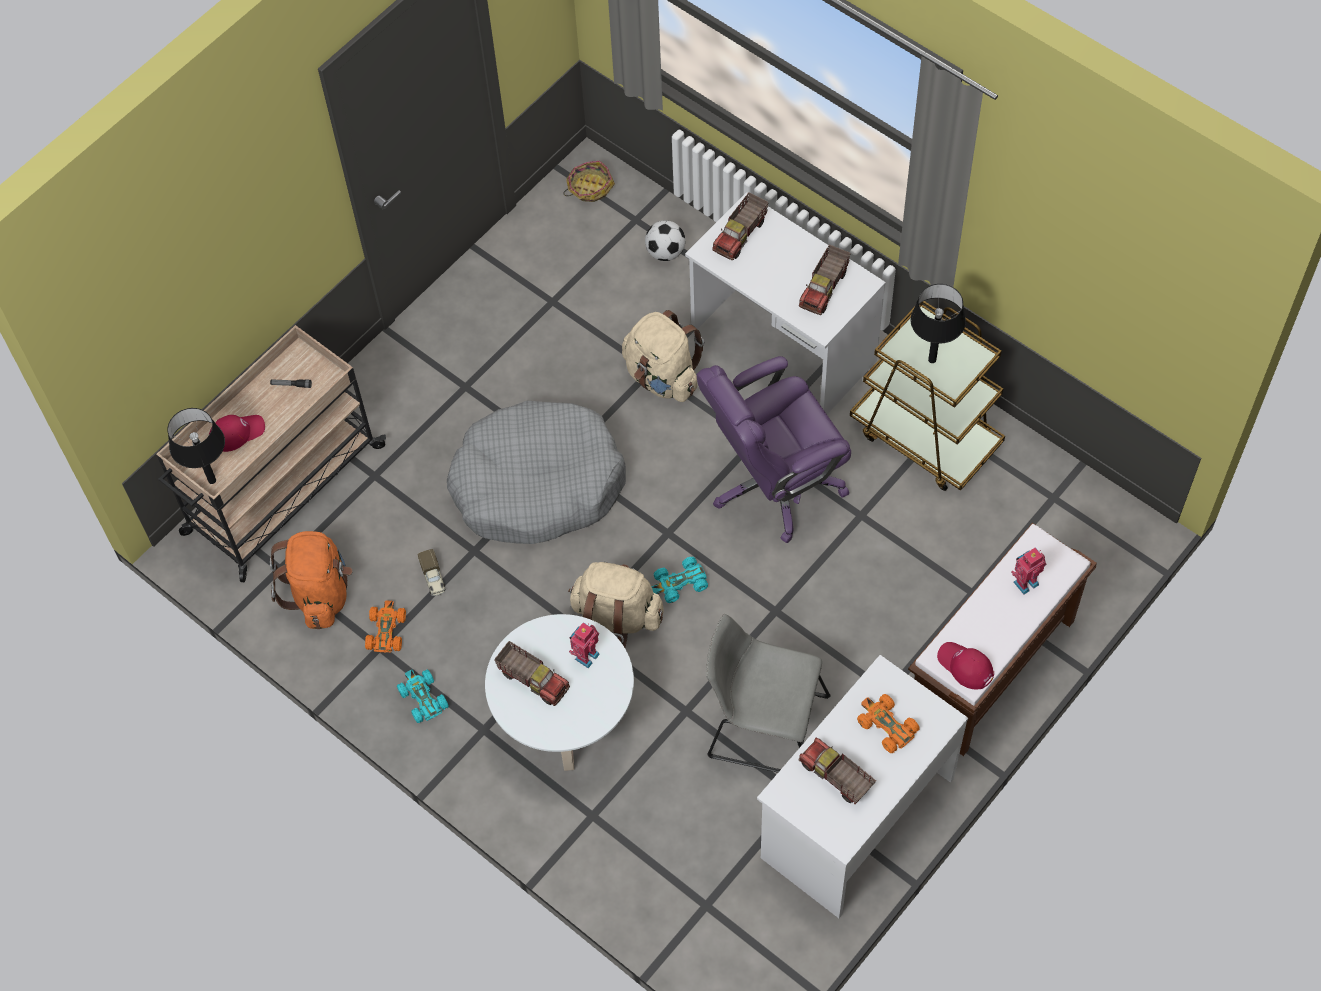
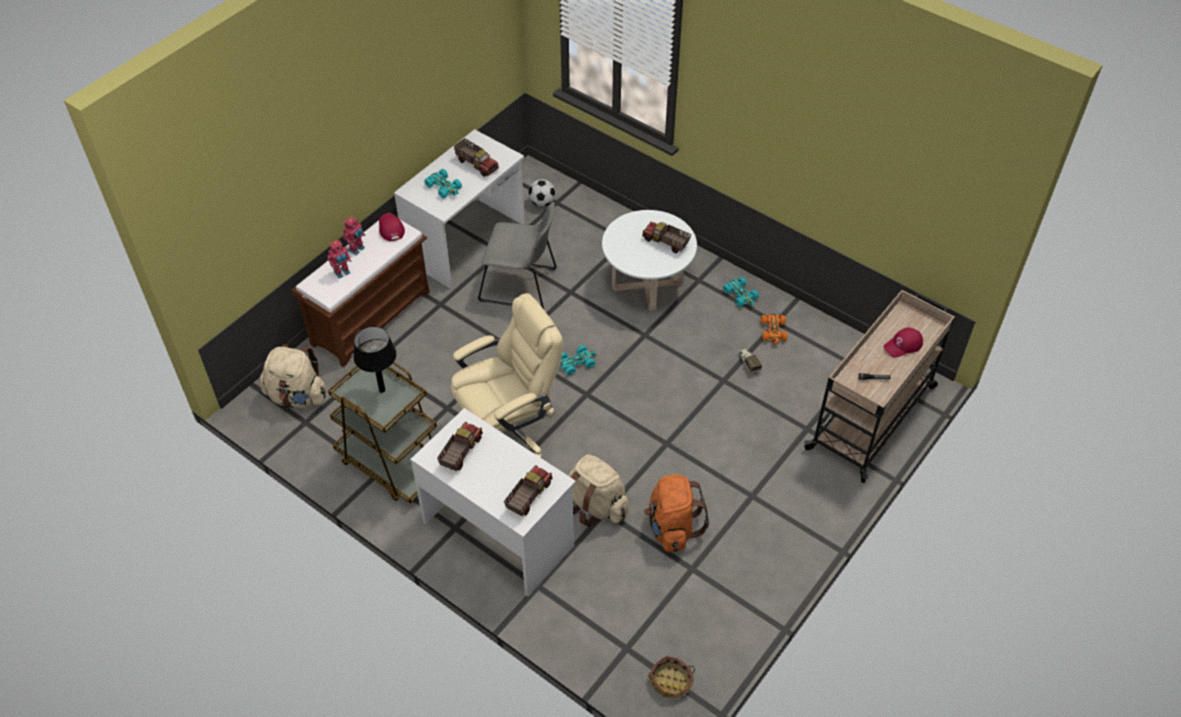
camera: 175 degrees right, 10 degrees down
(212, 480) = (909, 315): black table lamp -> none
(320, 593) = (824, 352): orange backpack -> orange backpack (672, 527)
(537, 484) = (684, 424): grey dog bed -> none
(585, 655) = (633, 255): toy robot -> toy robot (357, 249)
(616, 618) = (619, 341): beige backpack -> beige backpack (297, 396)
(665, 252) = (598, 616): football -> football (542, 202)
(774, 483) = (509, 428): purple office chair -> beige office chair
(886, 726) = (444, 187): orange toy car -> turquoise toy car
(965, 666) = (390, 228): red cap -> red cap turned 150 degrees counterclockwise

